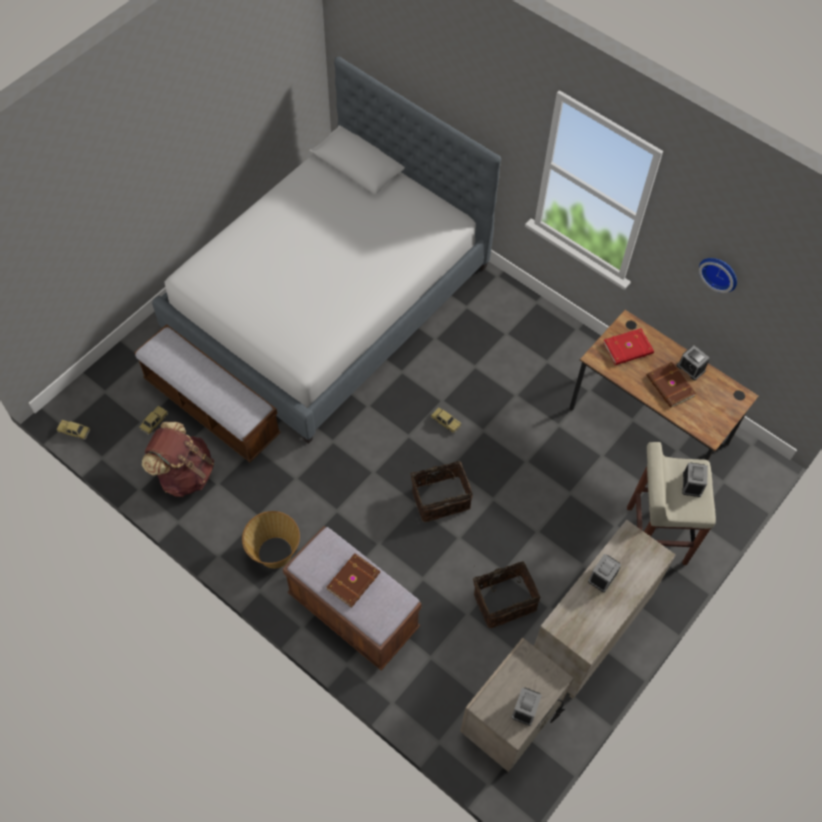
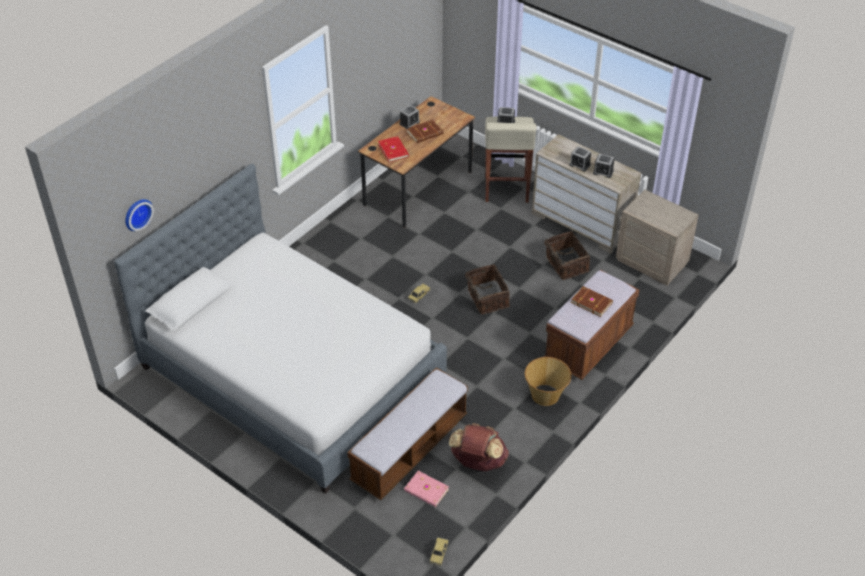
camera: 90 degrees left, 15 degrees down
(154, 422) = (426, 491): toy car -> pink book
(525, 709) = (671, 210): alarm clock -> alarm clock (603, 172)
(720, 272) = (376, 59): wall clock -> wall clock (137, 213)

